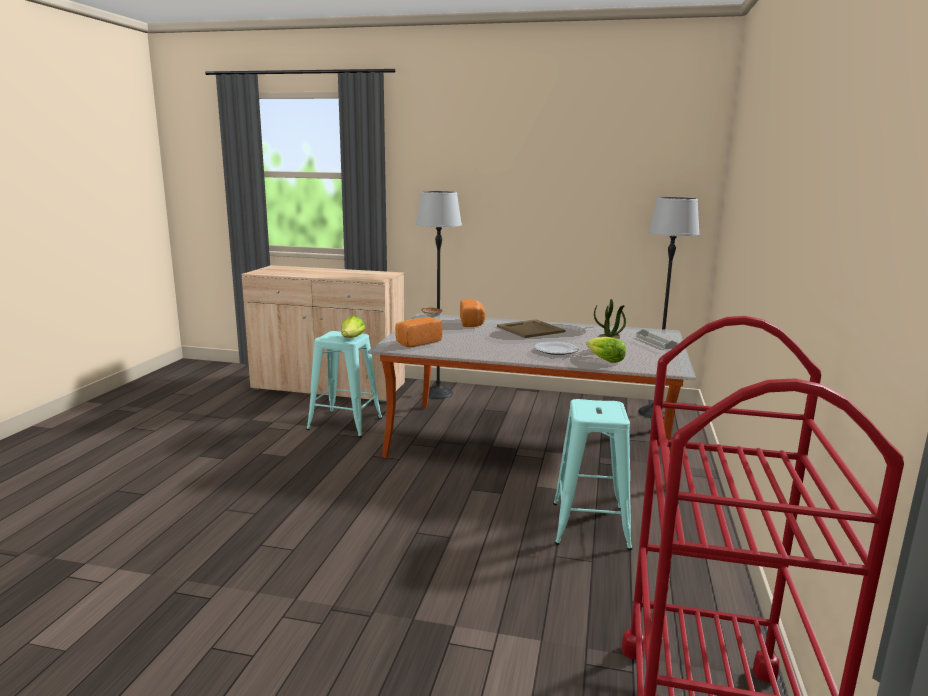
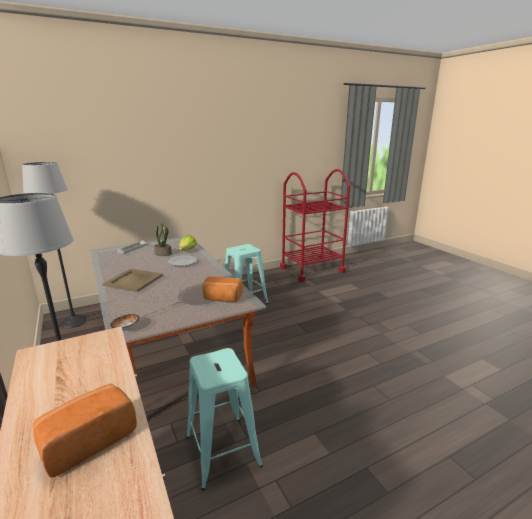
camera: 130 degrees left, 5 degrees up
(352, 338) = (218, 355): lettuce -> none
(472, 323) = (133, 303): bread -> bread (88, 440)

